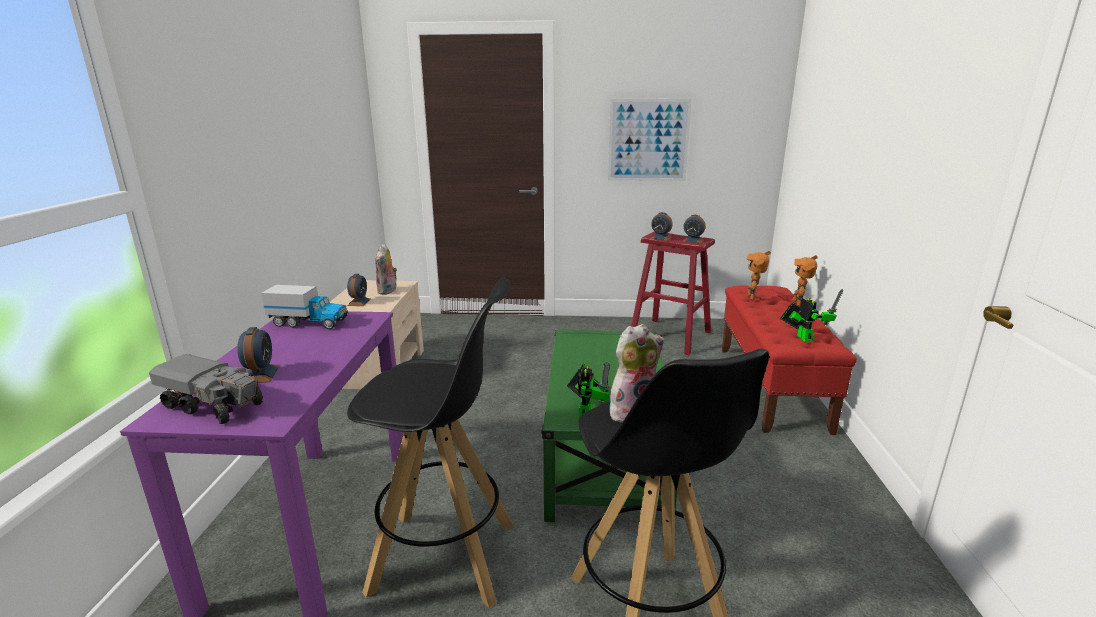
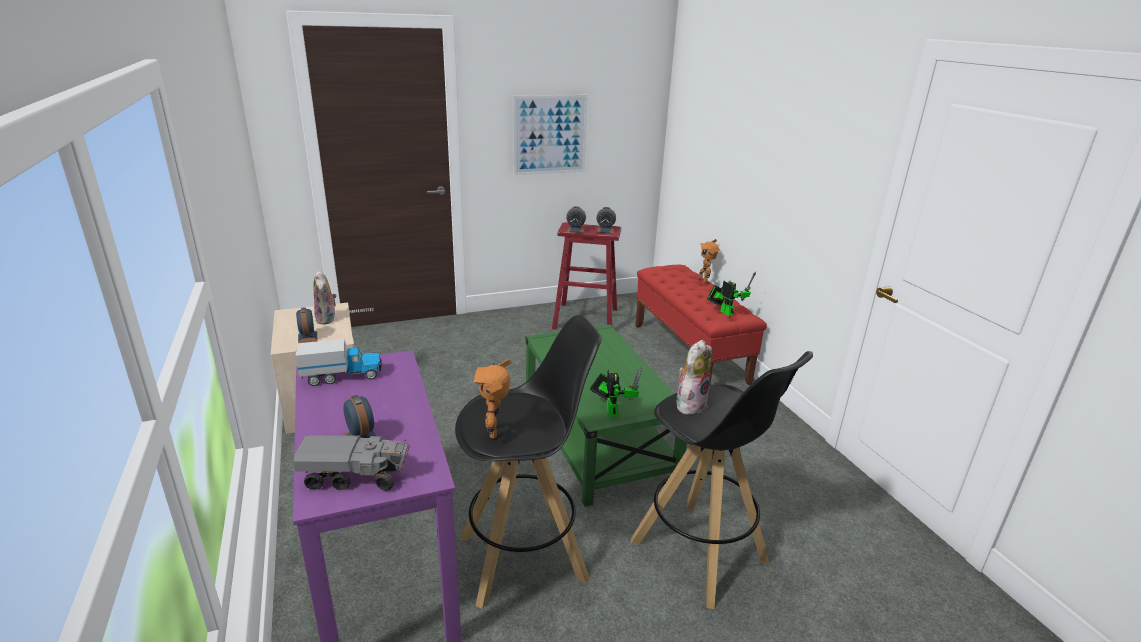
camera: 25 degrees left, 5 degrees up
(753, 298) = (668, 279): toy robot -> toy robot (494, 432)

